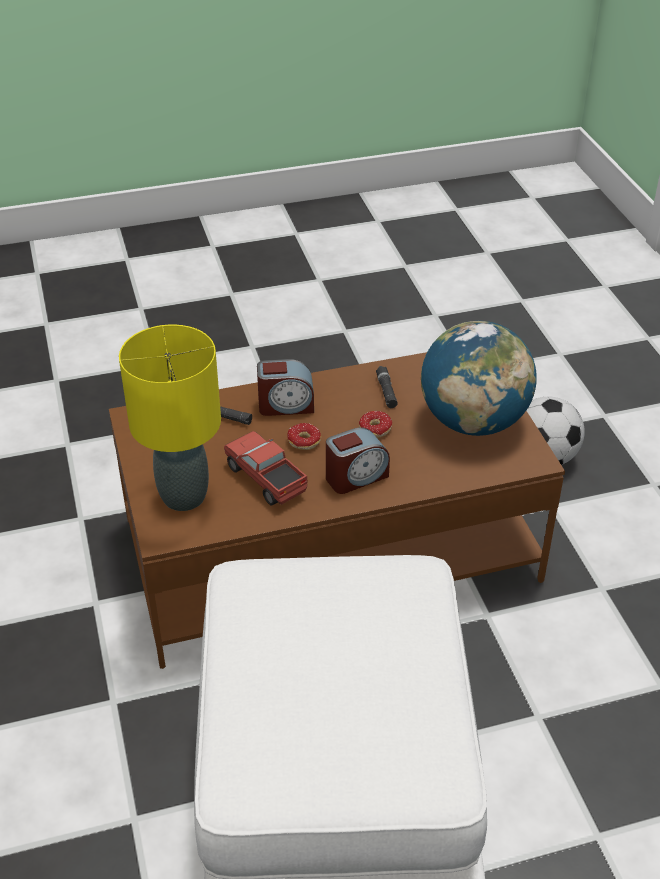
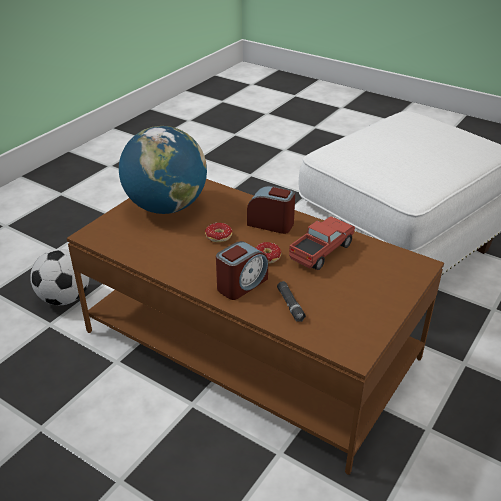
camera: 130 degrees left, 5 degrees down
(184, 496) = (381, 275): yellow table lamp -> none
(266, 480) = (321, 253): toy truck -> toy truck turned 150 degrees counterclockwise
(286, 405) = (241, 284): alarm clock -> alarm clock turned 90 degrees clockwise
(386, 391) = (172, 250): black flashlight -> none

